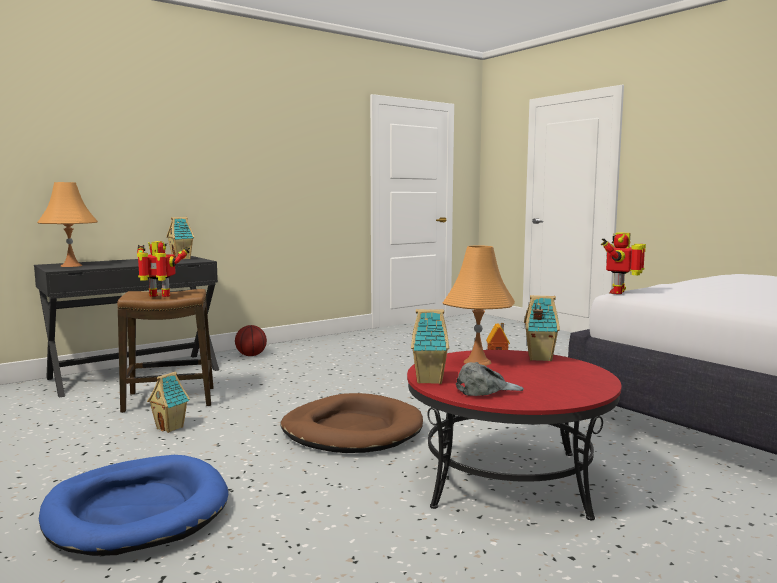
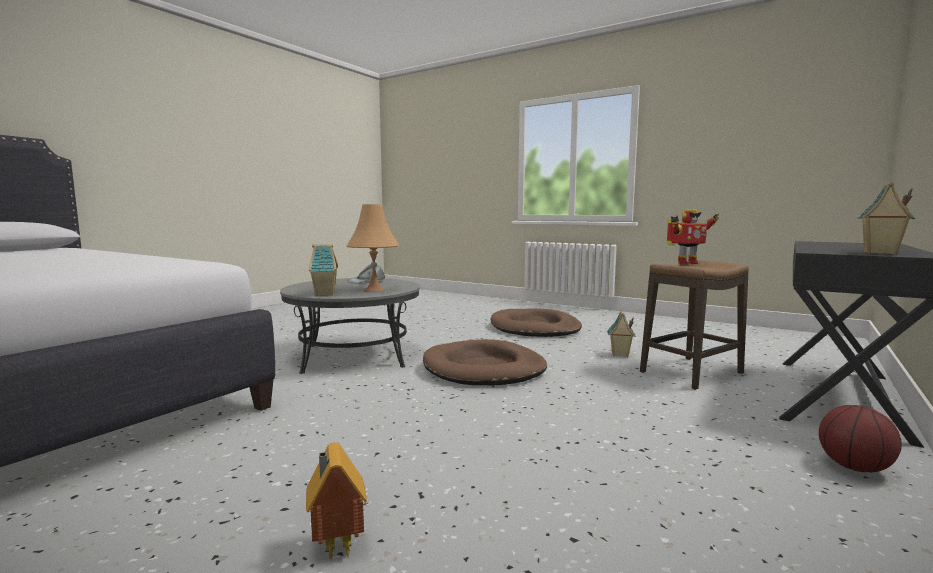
camera: 160 degrees right, 0 degrees up
(71, 266) = (851, 243): orange table lamp -> none
(137, 510) = (534, 328): blue dog bed -> brown dog bed
(430, 380) = (401, 282): toy house -> none
(507, 478) = (354, 355): red coffee table -> grey coffee table
(619, 292) = (216, 262): toy robot -> none

